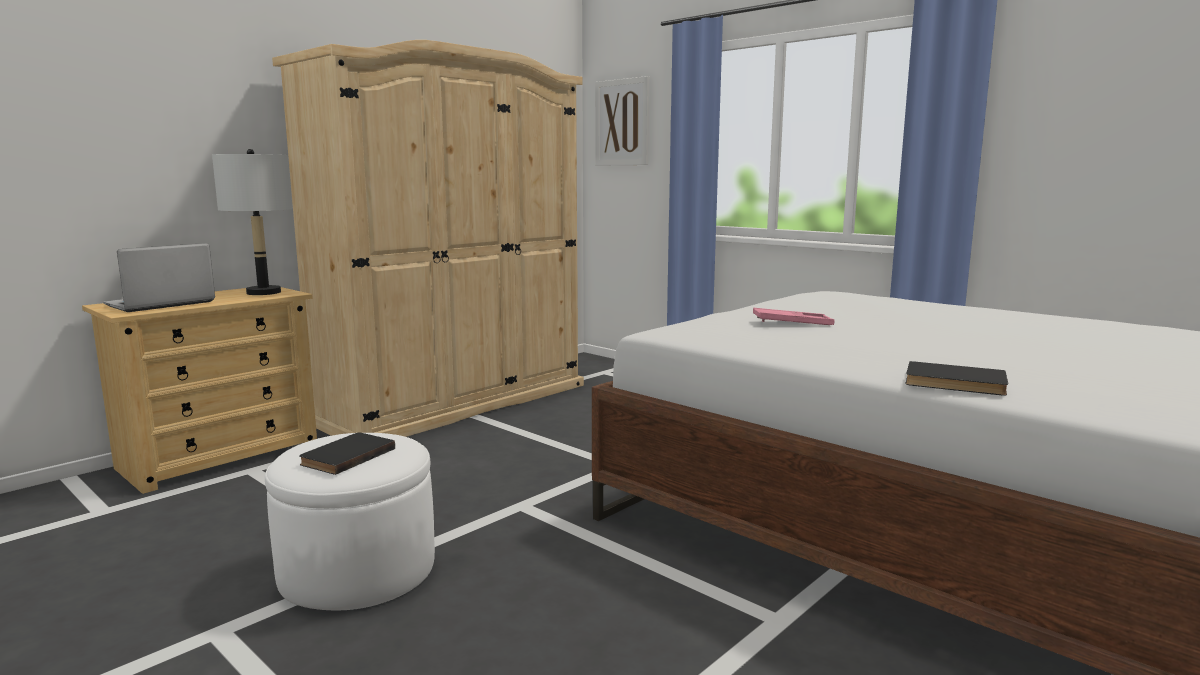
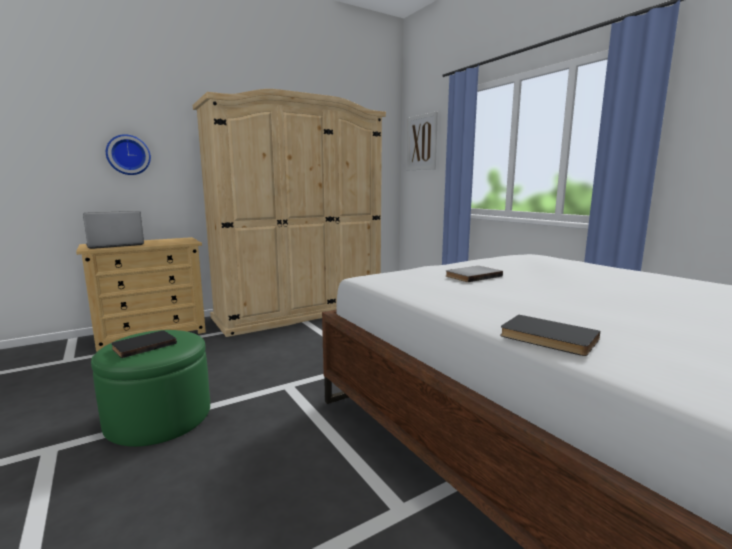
camera: 15 degrees right, 0 degrees up
(164, 144) = (128, 155): none -> wall clock
(264, 293) = (178, 241): grey table lamp -> none
(358, 569) = (159, 417): white ottoman -> green ottoman
(792, 323) = (472, 276): pink tray -> grey book

